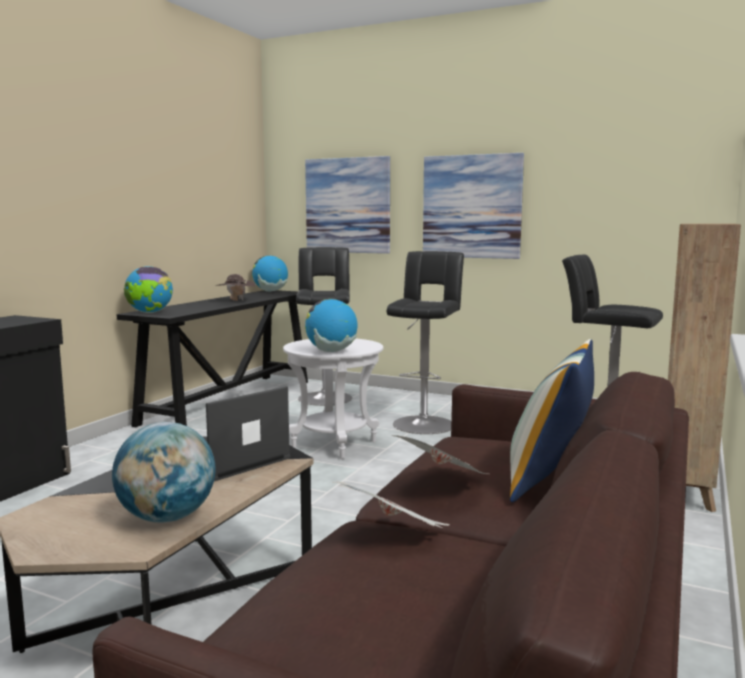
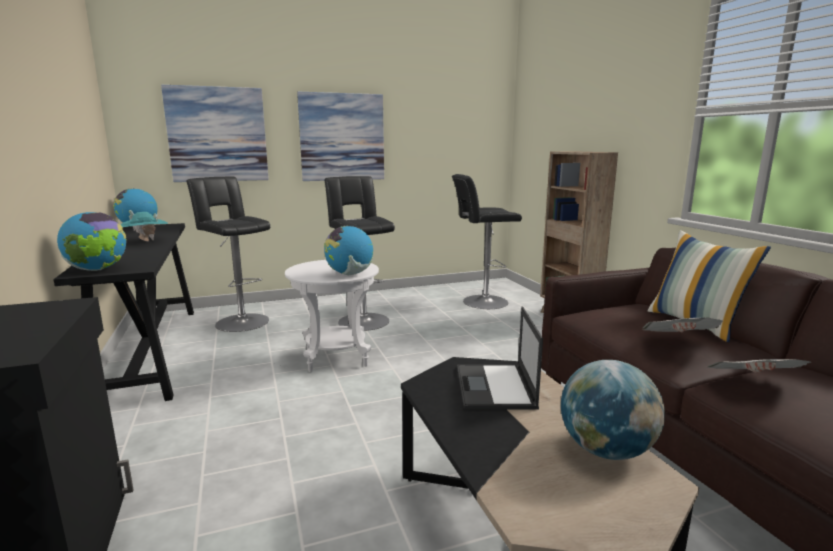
camera: 45 degrees left, 5 degrees up
(235, 301) = (146, 242): brown hat -> turquoise hat

